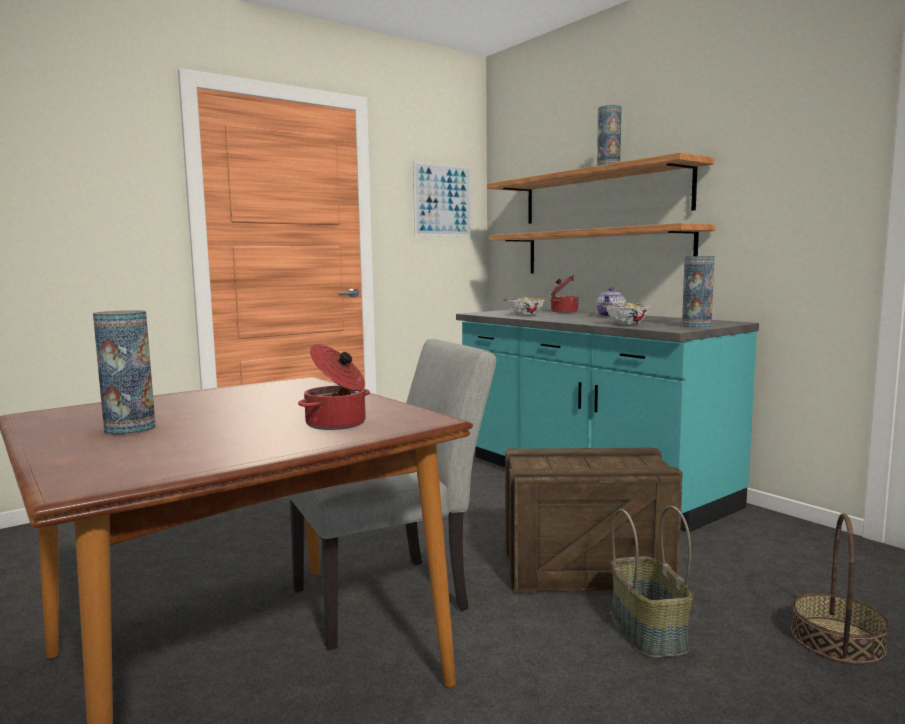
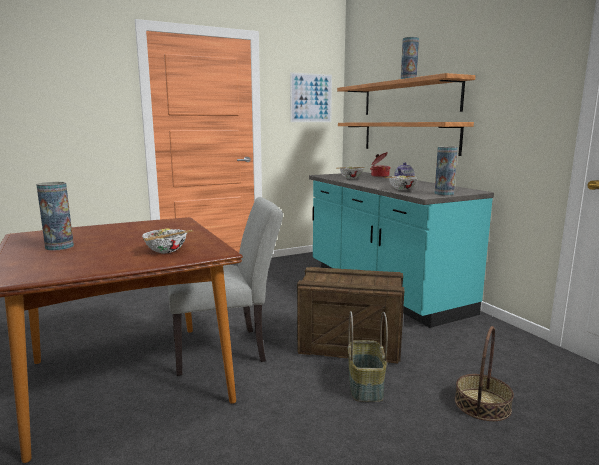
camera: 10 degrees right, 5 degrees up
(337, 424) = (166, 251): cooking pot -> bowl

